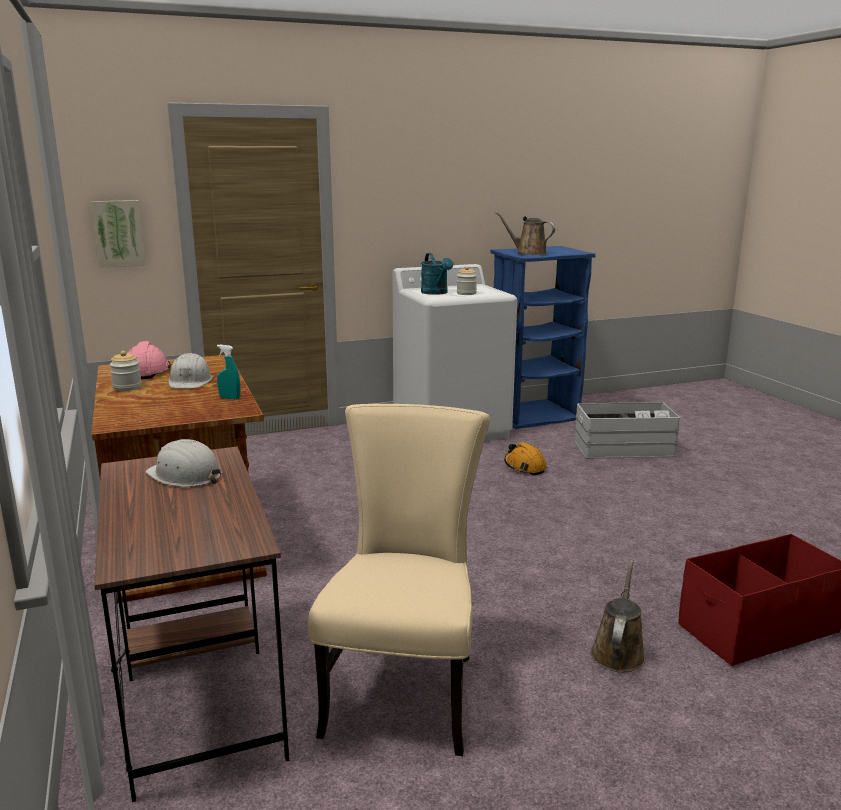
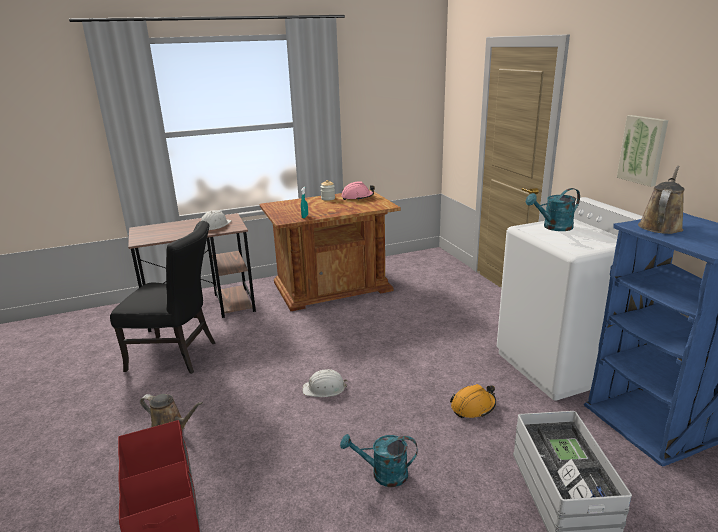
camera: 90 degrees right, 5 degrees up
(119, 233) = (460, 122): picture -> picture (643, 150)
(190, 381) = (338, 206): white hard hat -> white hard hat (324, 388)
(405, 687) = (178, 355): beige chair -> black chair
(466, 293) = (561, 238): jar -> none
(636, 509) = (383, 474): none -> turquoise watering can

